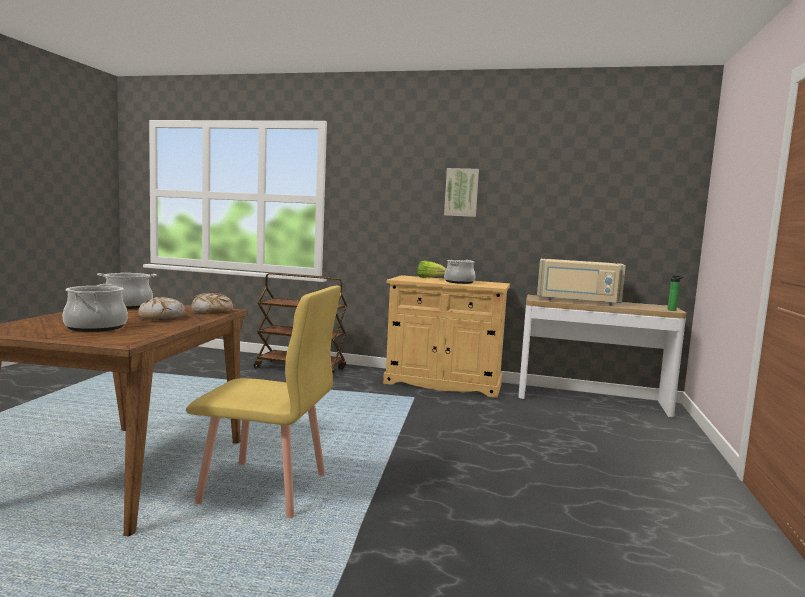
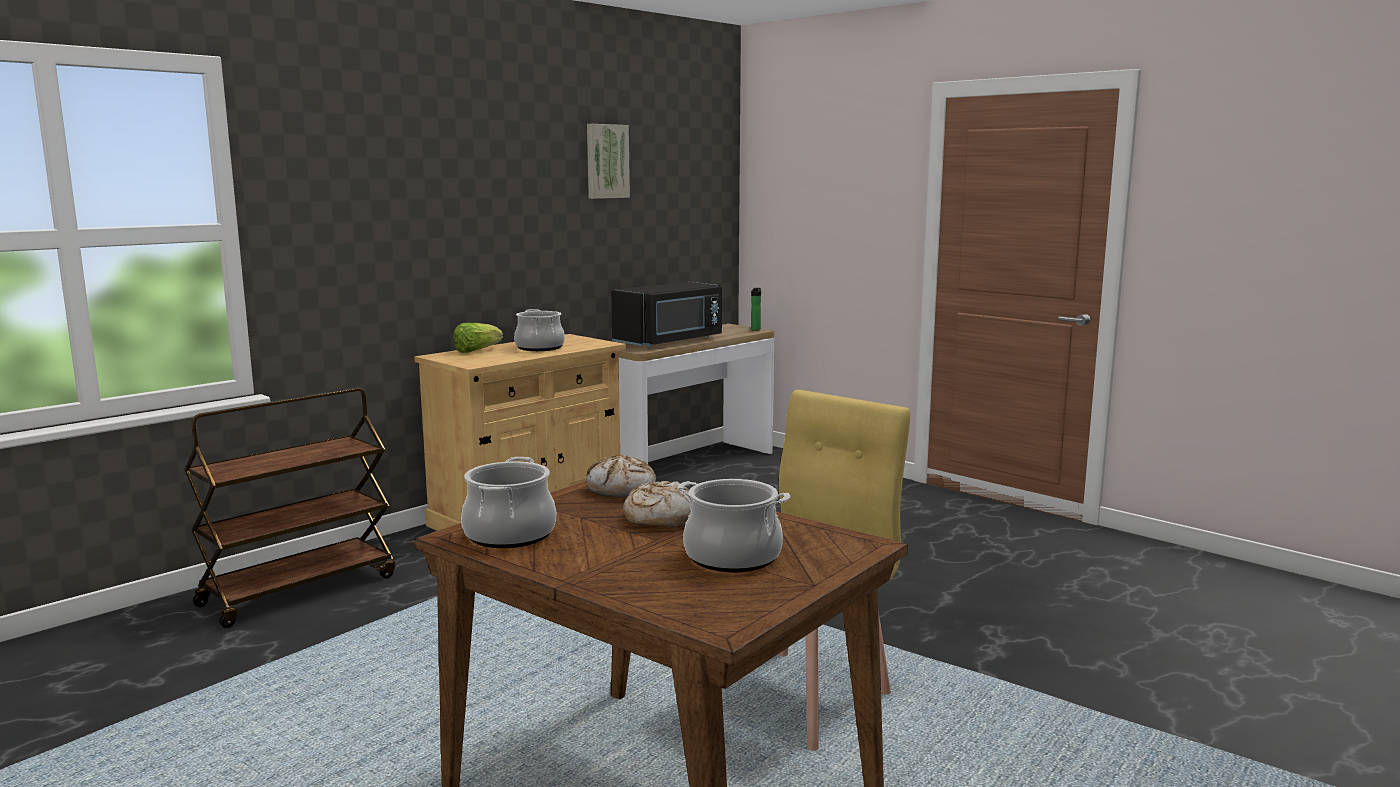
camera: 60 degrees left, 5 degrees up
(461, 192) = (489, 198): picture -> picture (606, 161)
(577, 301) = (671, 341): beige microwave -> black microwave

